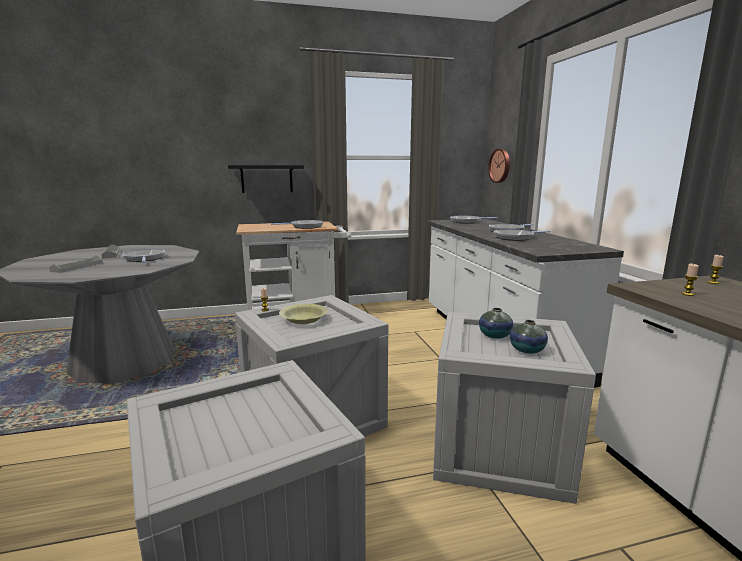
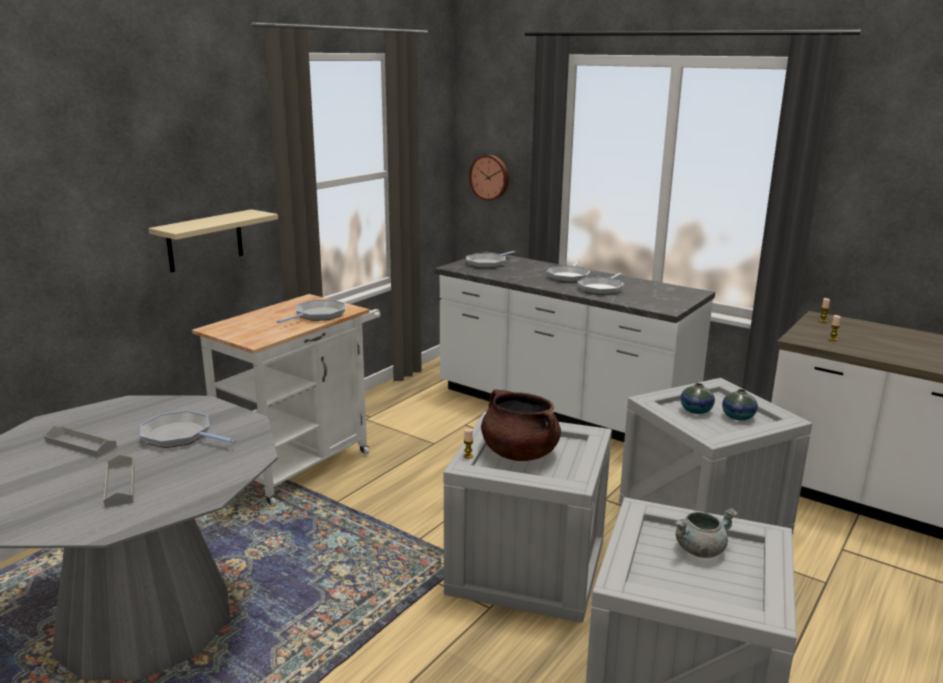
camera: 40 degrees left, 5 degrees up
(265, 416) = (700, 549): none -> grey cooking pot
(267, 178) = (205, 240): black shelf -> beige shelf
(303, 320) = (519, 453): yellow bowl -> brown cooking pot

